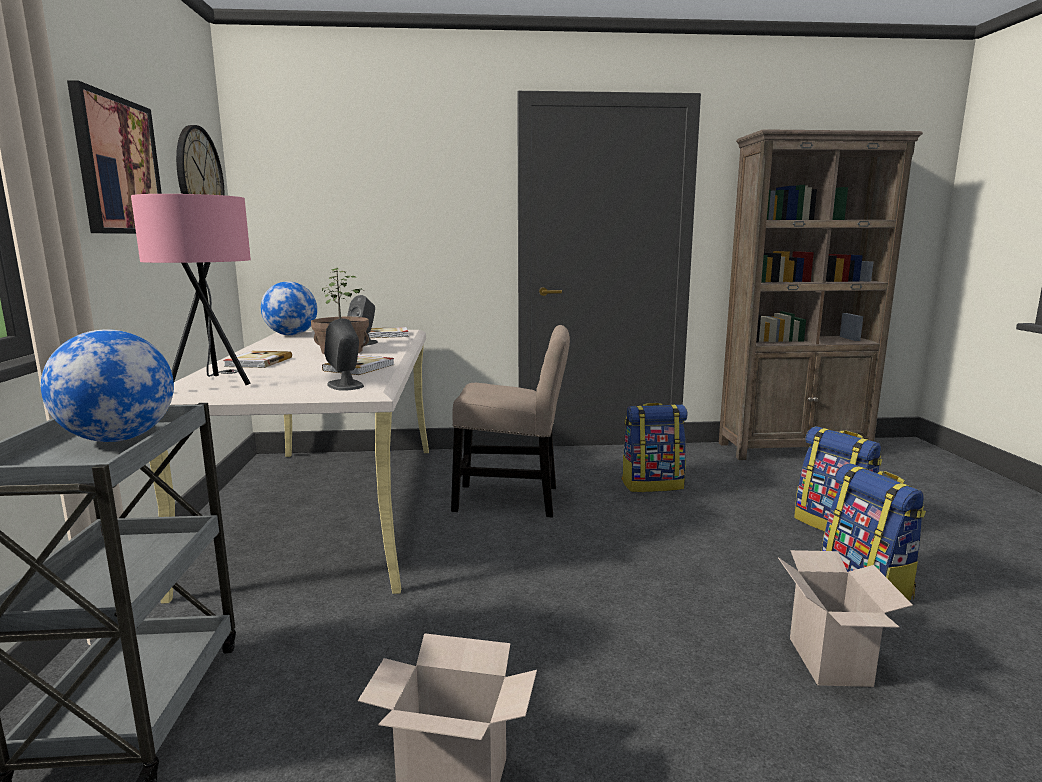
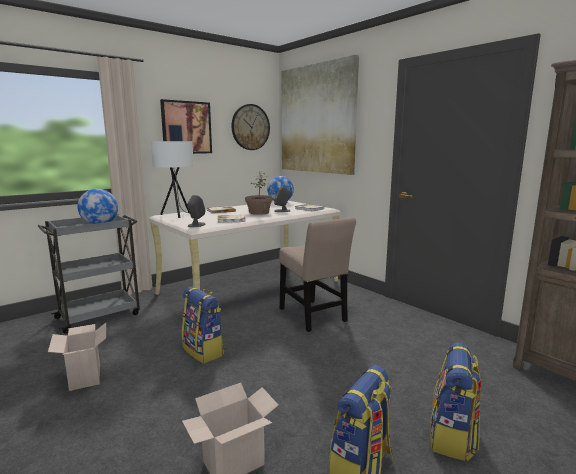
camera: 55 degrees right, 0 degrees up
(213, 384) = (178, 215): pink table lamp -> white table lamp
(345, 172) = (317, 119): none -> picture
(652, 484) = (400, 346): backpack -> backpack (204, 351)

